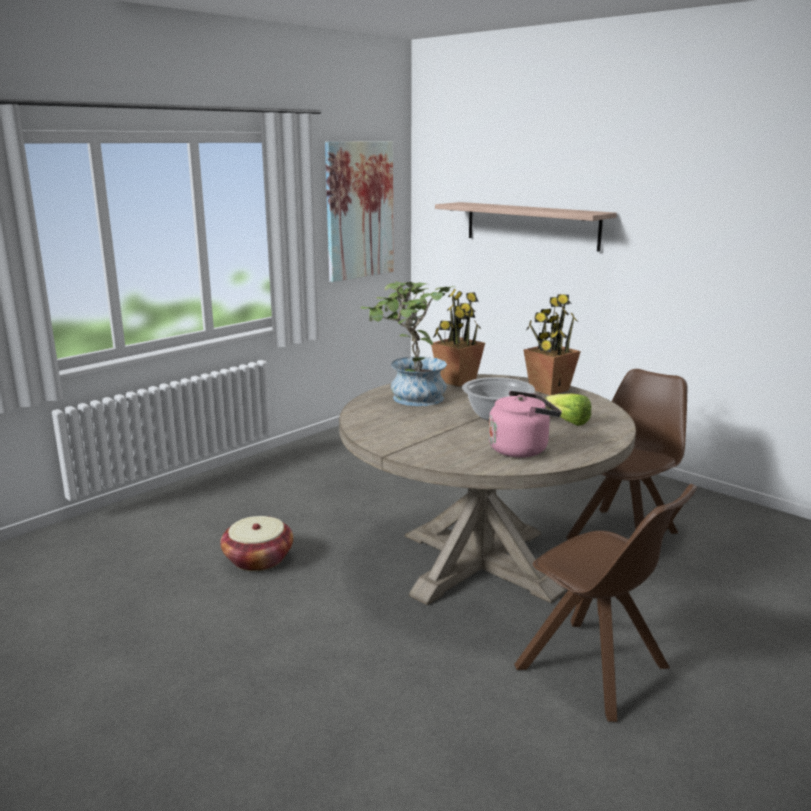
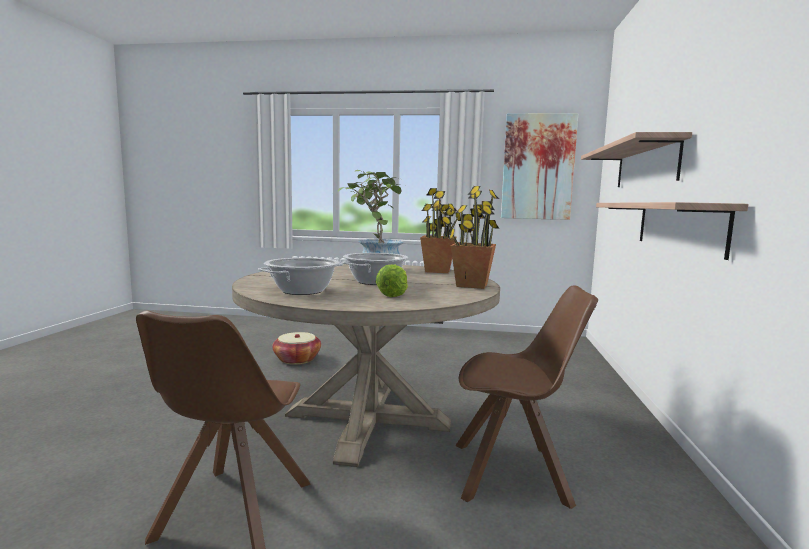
camera: 55 degrees right, 10 degrees down
(521, 449) = (302, 291): pink kettle -> cooking pot
(604, 291) = (678, 226): none -> shelf

